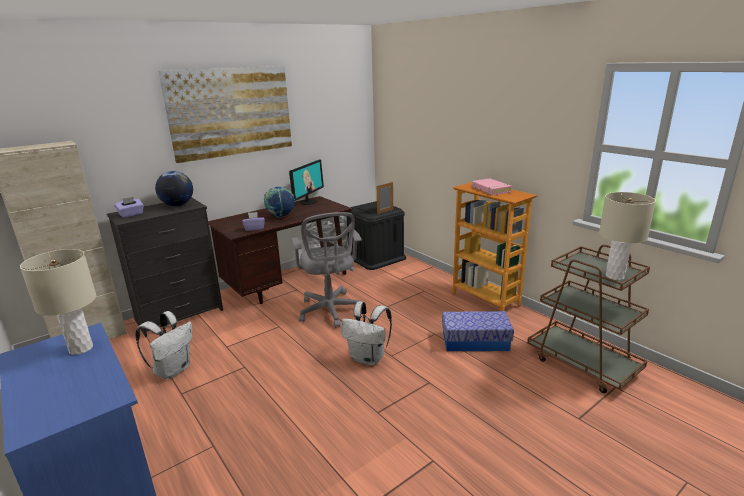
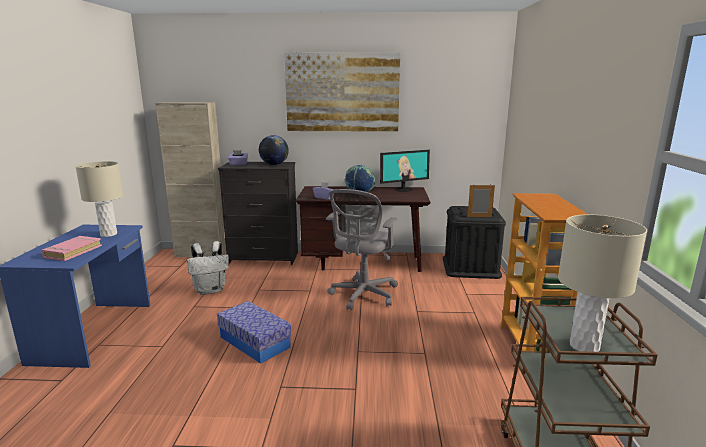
camera: 40 degrees right, 5 degrees down
(368, 358) = (337, 344): white backpack -> none
(475, 341) = (456, 379): storage box -> storage box (254, 342)
(490, 190) = (549, 203): pink book -> pink book (72, 251)

